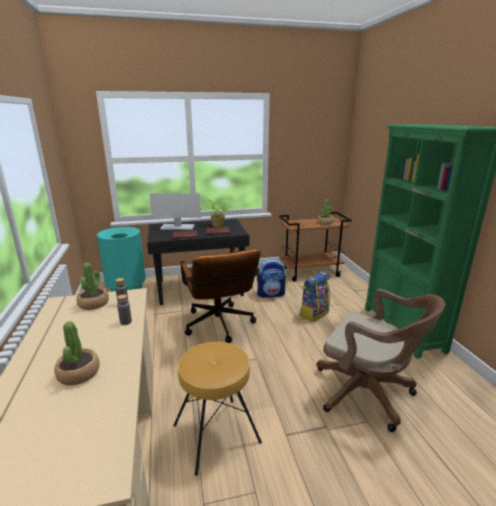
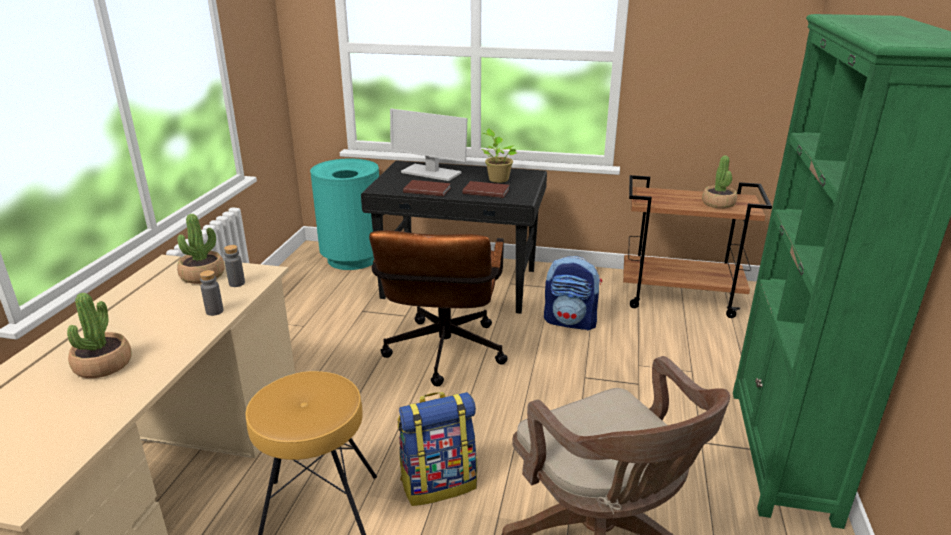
camera: 25 degrees right, 5 degrees up
(314, 313) = (622, 376): backpack -> backpack (439, 483)

